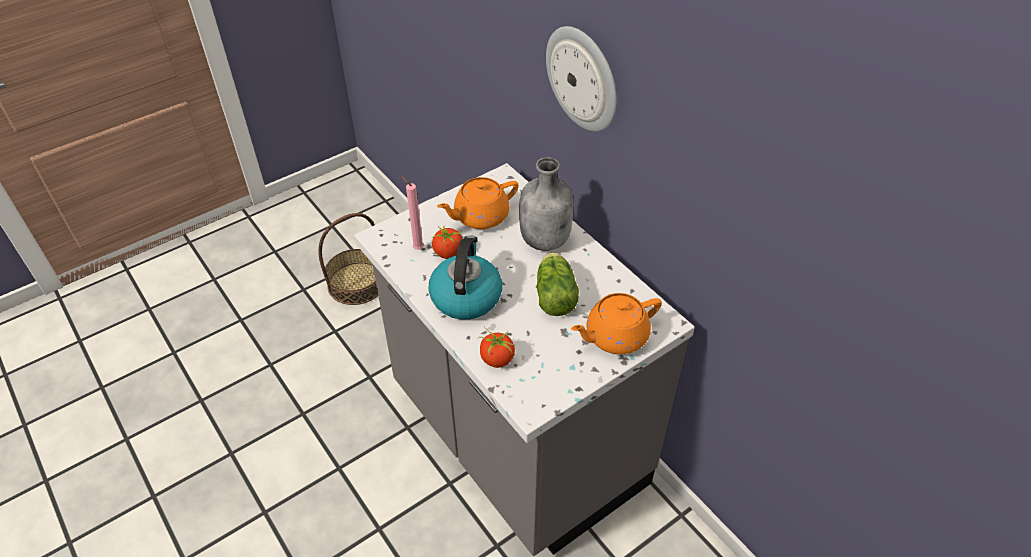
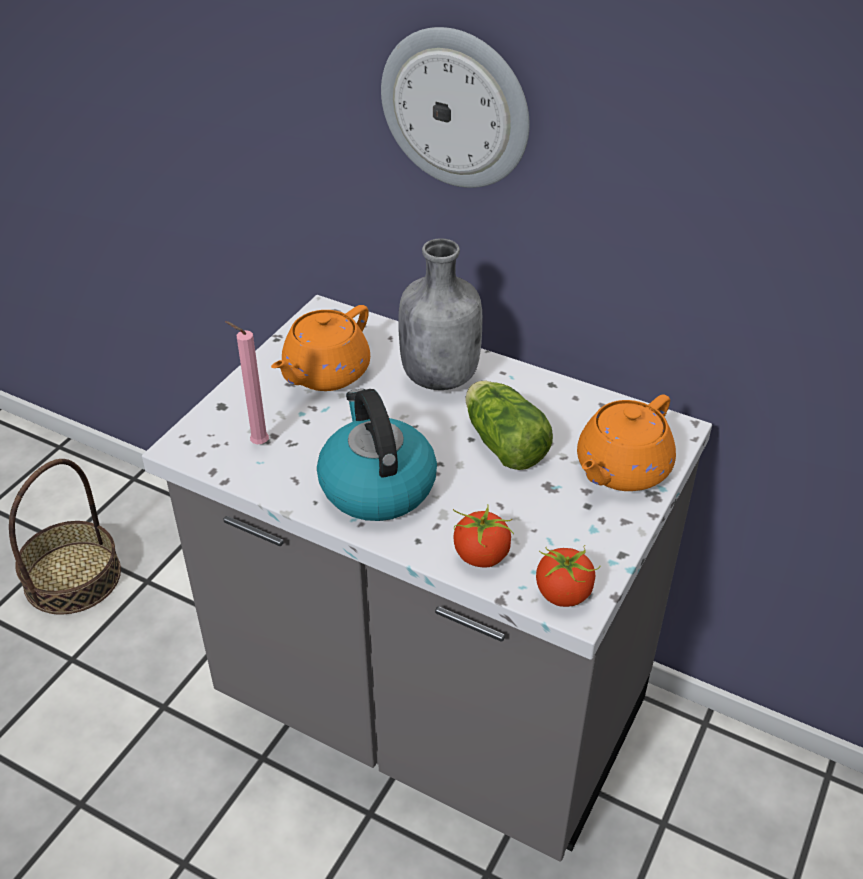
camera: 25 degrees left, 5 degrees down
(448, 253) = (310, 435): tomato -> tomato (564, 594)

